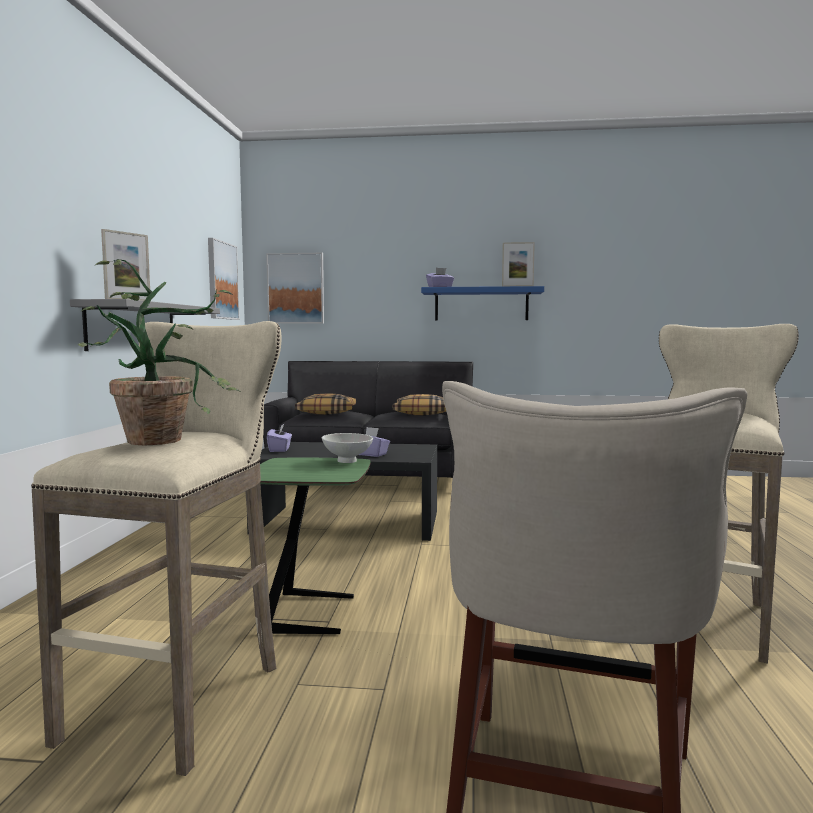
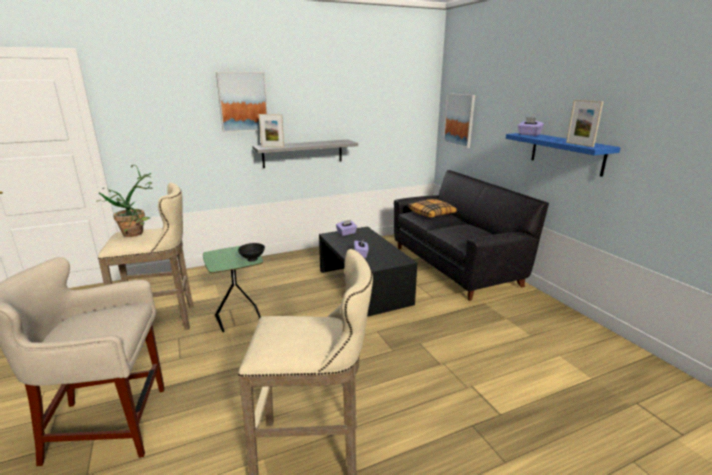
camera: 60 degrees right, 15 degrees up
(222, 280) = (404, 115): picture -> picture (243, 102)
(348, 461) = (253, 259): white bowl -> black bowl
(422, 413) = (476, 234): pillow -> none

